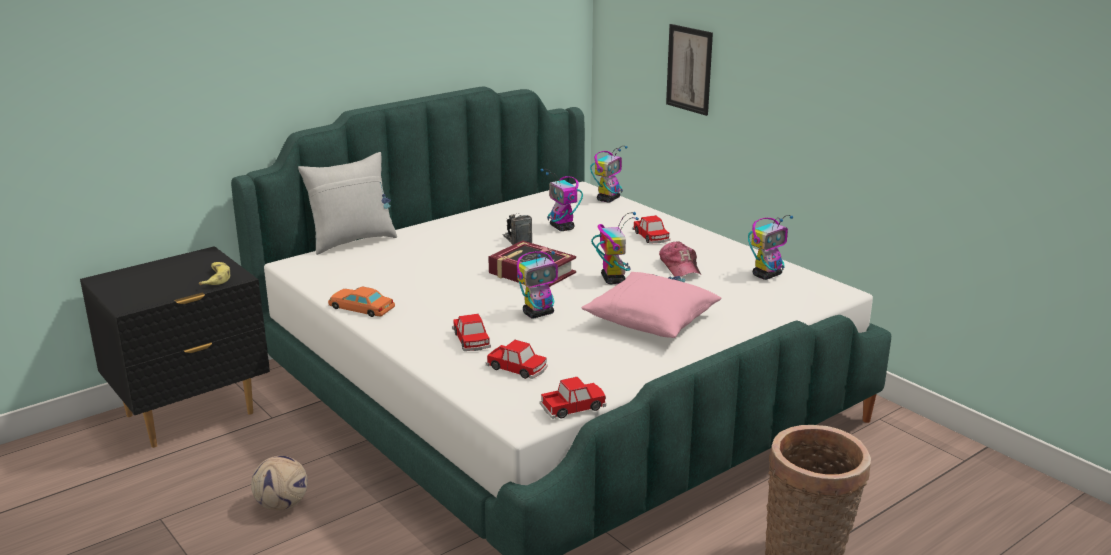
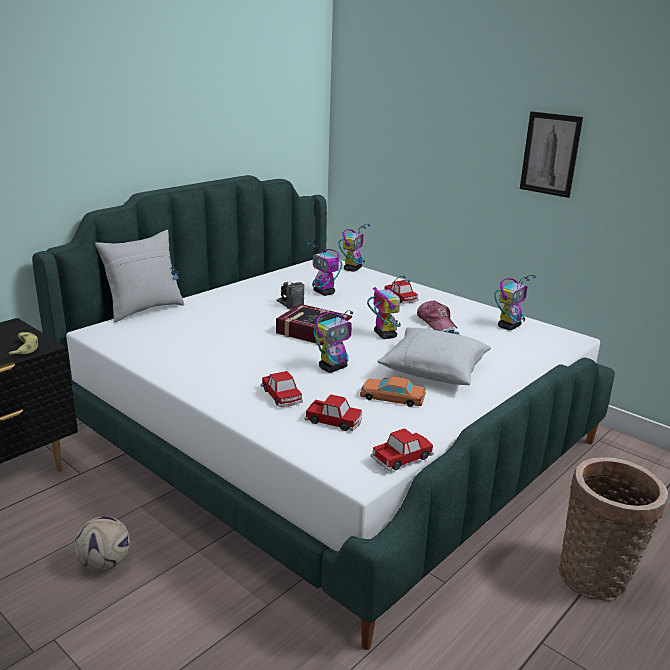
camera: 10 degrees left, 0 degrees up
(361, 308) = (168, 369): orange toy car -> orange toy car (392, 397)
(651, 322) = (434, 371): pink pillow -> grey pillow
(689, 69) = (420, 160): picture -> picture (550, 154)

